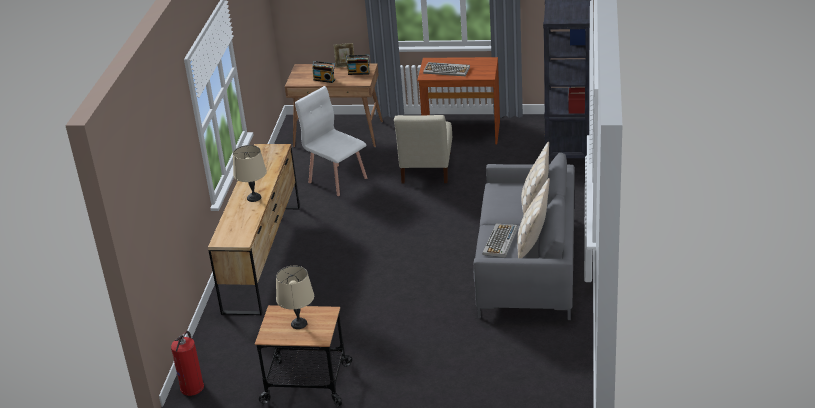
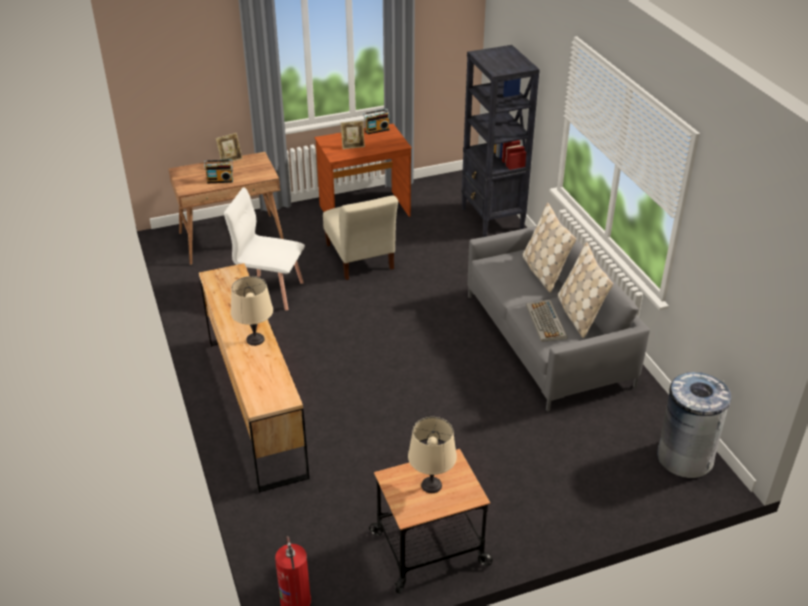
camera: 30 degrees left, 5 degrees up
(359, 72) = (253, 165): radio -> radio (377, 130)
(447, 70) = (353, 146): keyboard -> picture frame
(561, 381) = (684, 457): none -> grey trash can

